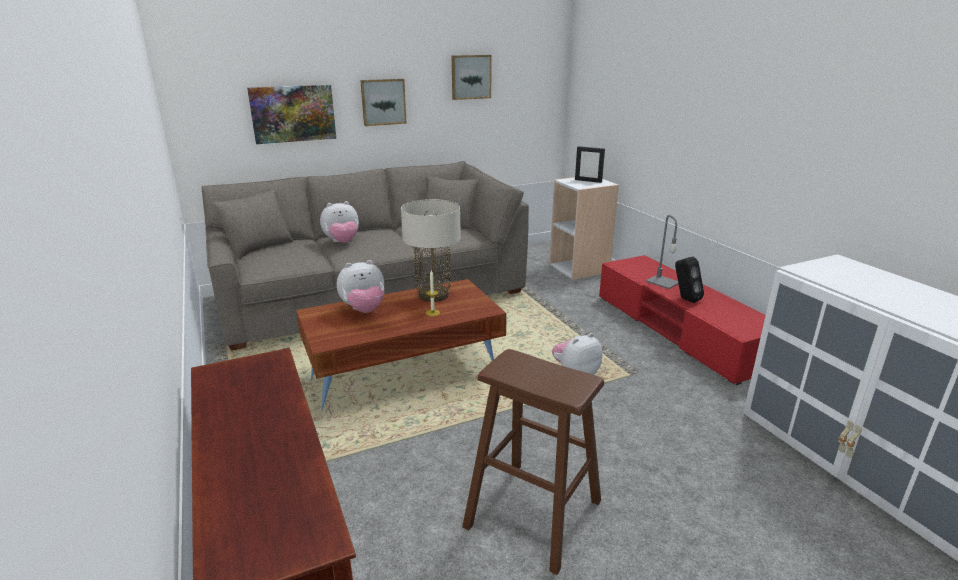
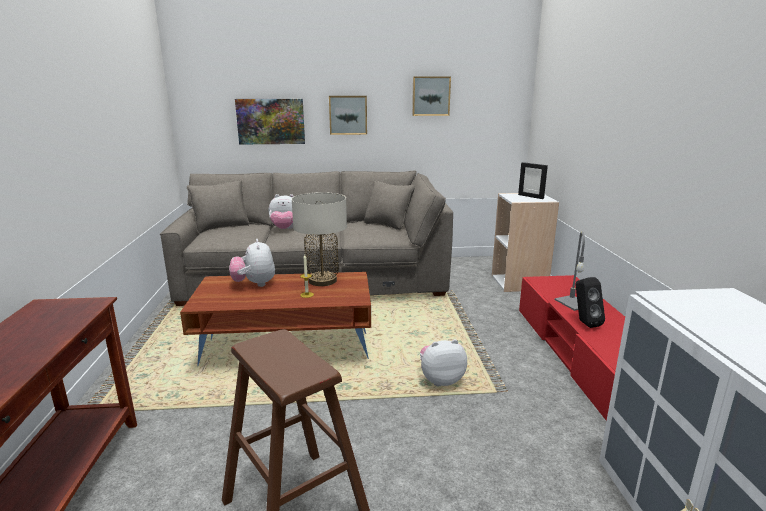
camera: 20 degrees right, 5 degrees down
(364, 310) = (254, 284): plush toy -> plush toy turned 75 degrees clockwise

